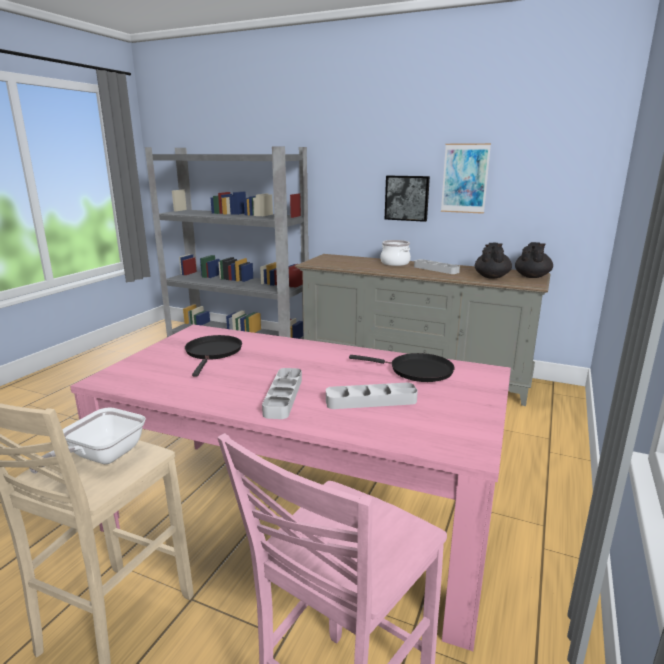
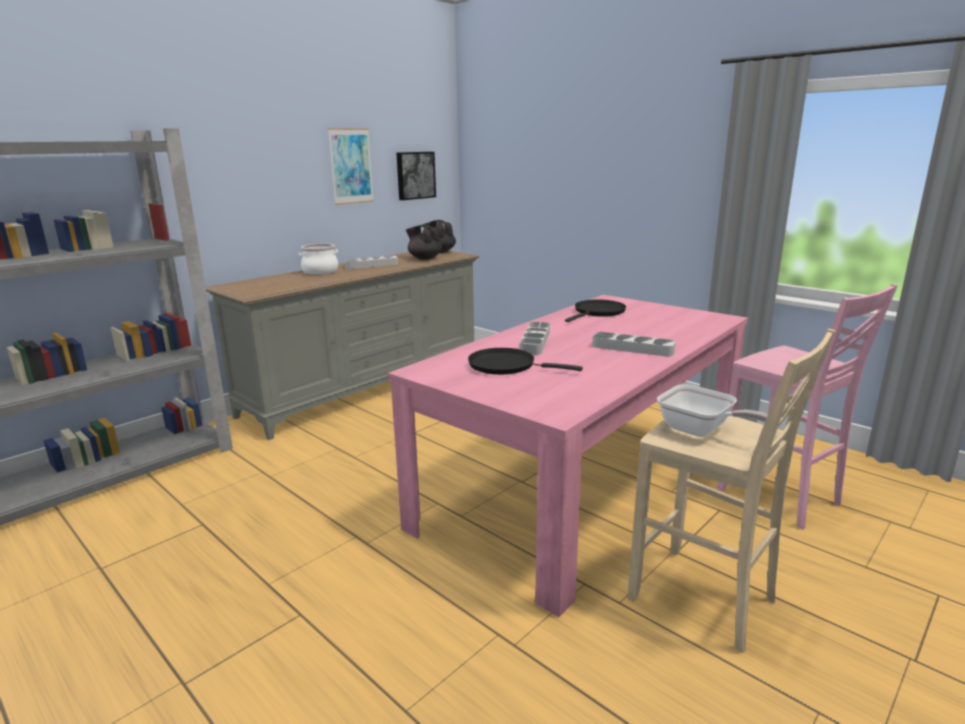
camera: 70 degrees left, 0 degrees up
(371, 400) = (648, 328): grey tray -> grey tray (535, 342)
(407, 198) = (297, 193): picture -> picture (415, 175)

